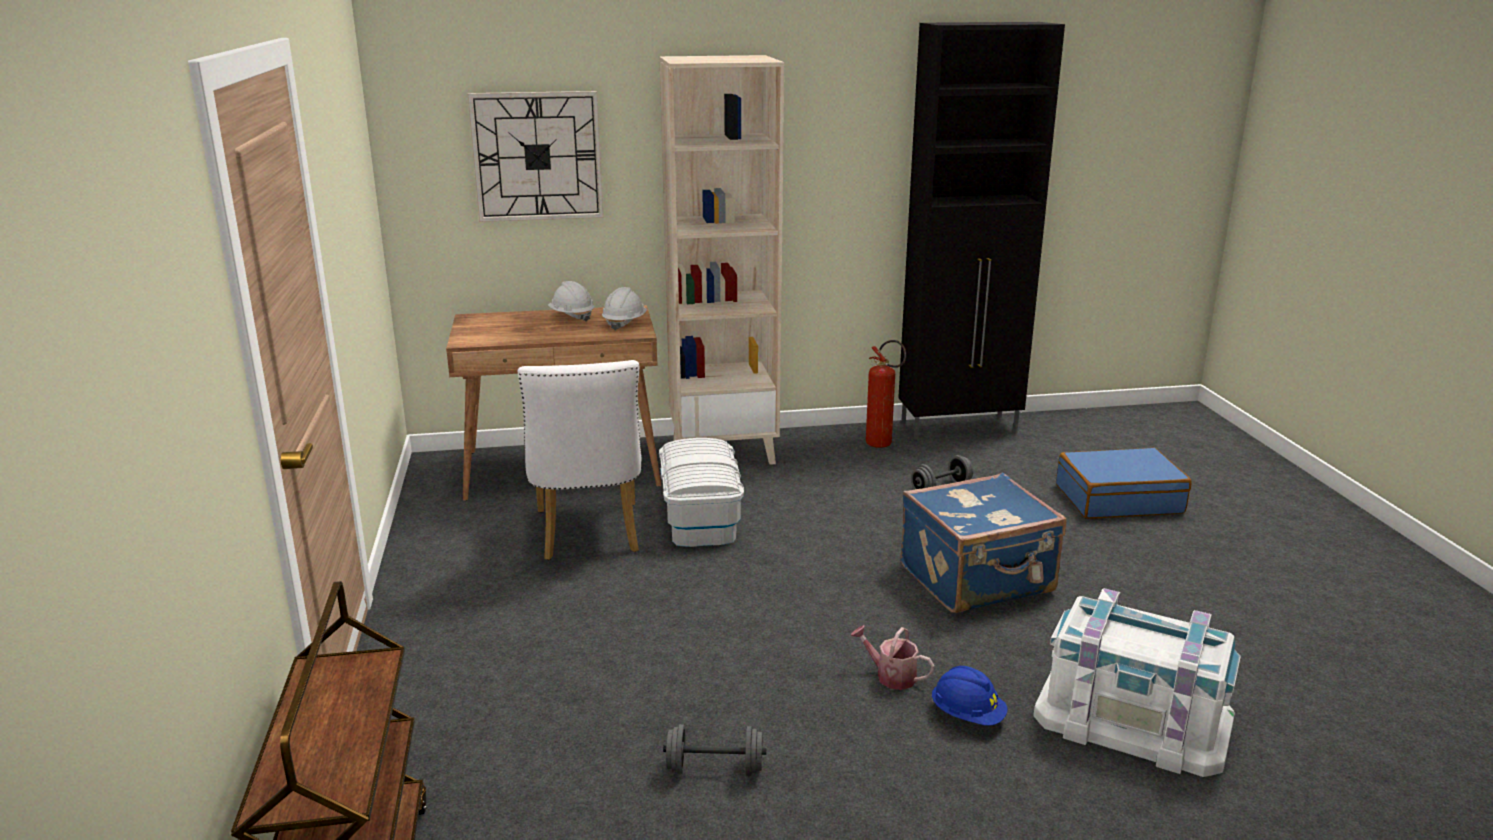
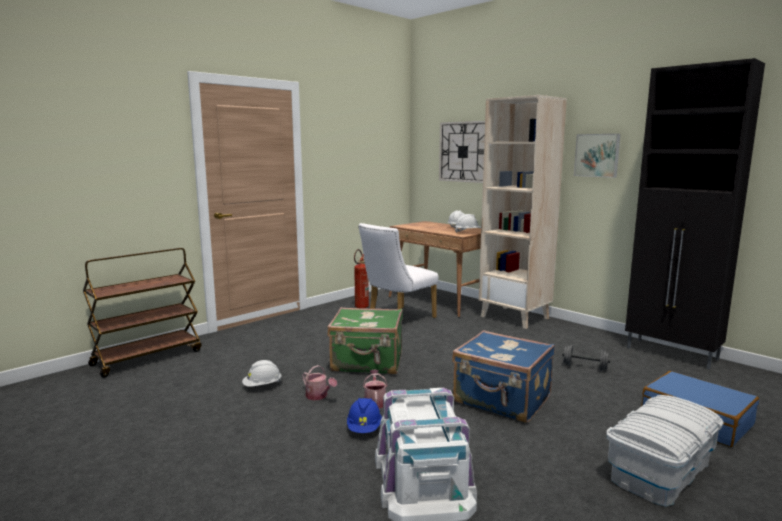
camera: 55 degrees right, 10 degrees down
(701, 517) = (447, 330): white storage box -> white storage box (661, 471)
(715, 769) = (262, 386): grey dumbbell -> white hard hat
(740, 630) = (367, 362): none -> green suitcase
(820, 153) = (597, 155): none -> picture
(820, 721) = (318, 396): none -> watering can
(883, 445) = (601, 343): fire extinguisher -> fire extinguisher (360, 307)

